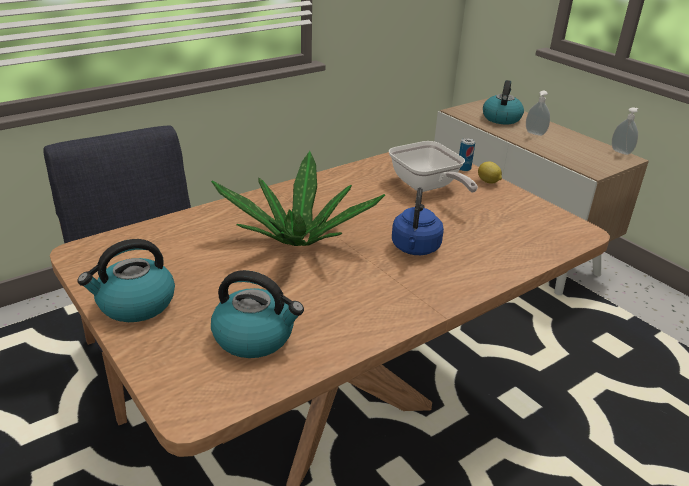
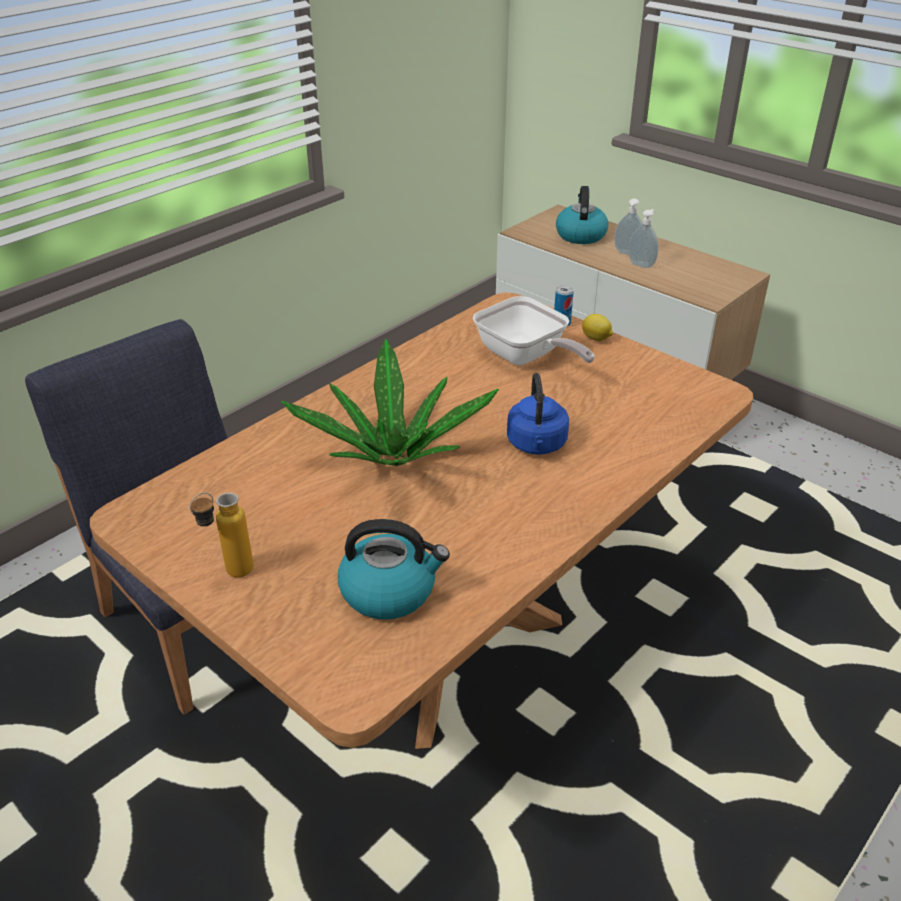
camera: 10 degrees left, 5 degrees up
(135, 304) = (229, 574): kettle -> bottle
(621, 151) = (736, 266): soap dispenser -> soap dispenser (642, 264)

